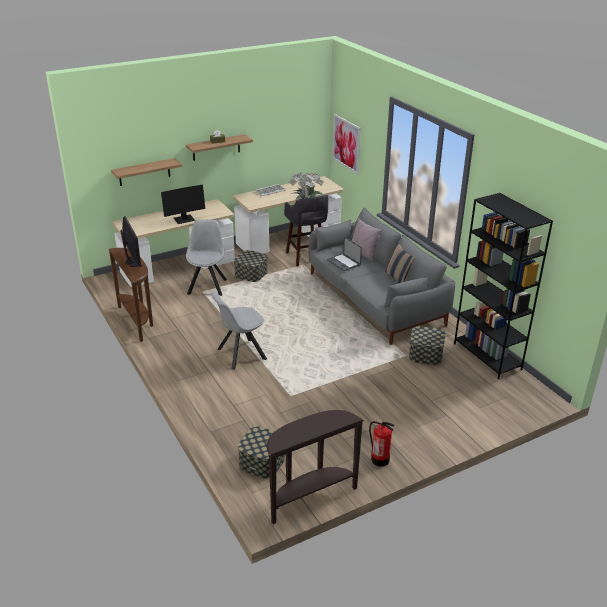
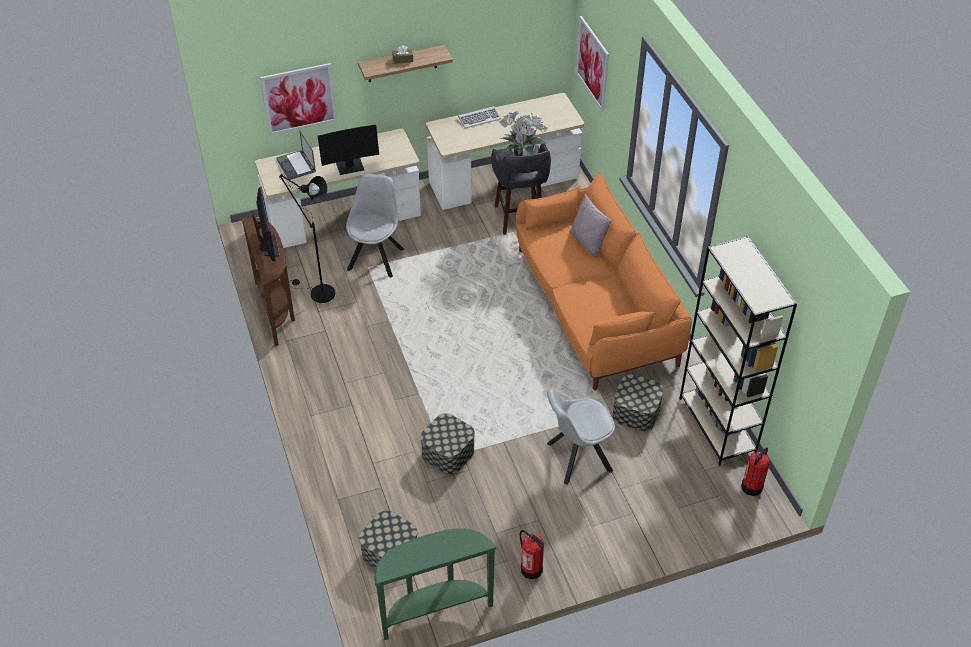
camera: 10 degrees right, 15 degrees up
(144, 172) = (299, 99): shelf -> picture
(167, 308) = (318, 293): none -> black floor lamp
(240, 354) = (396, 382): grey chair -> grey chair (577, 457)
(251, 274) = (438, 242): storage box -> storage box (448, 452)
(309, 497) = (434, 610): brown console table -> green console table
(344, 262) = (556, 257): laptop -> laptop (296, 165)
(374, 299) = (595, 306): grey sofa -> orange sofa
(398, 279) = (622, 295): pillow -> none
(487, 356) = (717, 426): black bookcase -> beige bookcase
(527, 389) = (752, 487): none -> fire extinguisher

